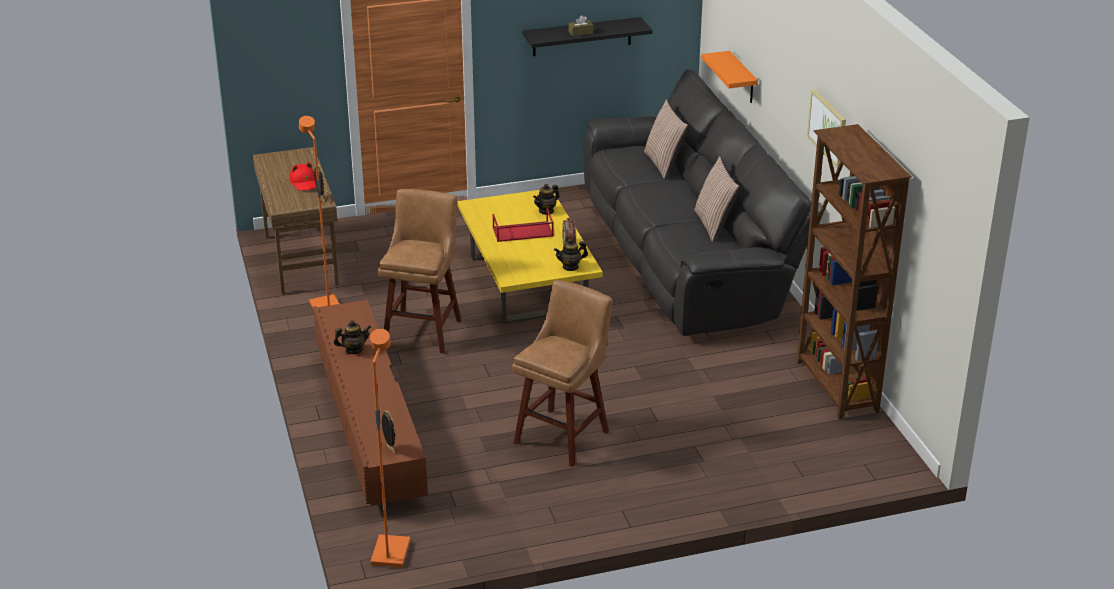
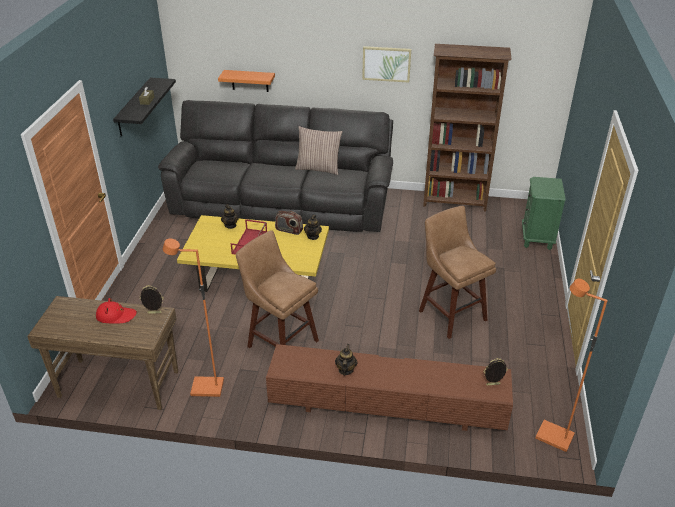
camera: 65 degrees left, 5 degrees up
(664, 164) = (227, 162): pillow -> none
(809, 479) = (537, 238): none -> green nightstand

